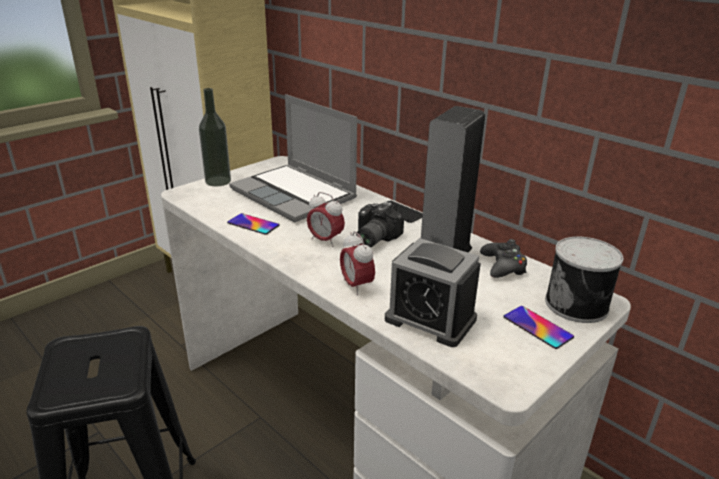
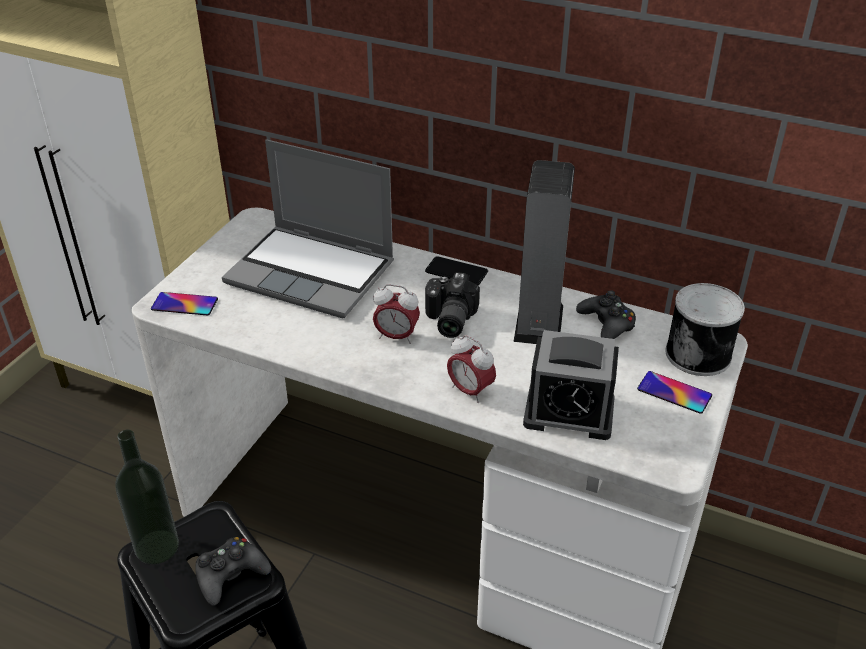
camera: 20 degrees left, 10 degrees up
(108, 377) = (230, 575): none -> black game controller
(218, 181) = (195, 273): bottle -> bottle (157, 547)
(253, 224) = (293, 334): phone -> phone (184, 304)

